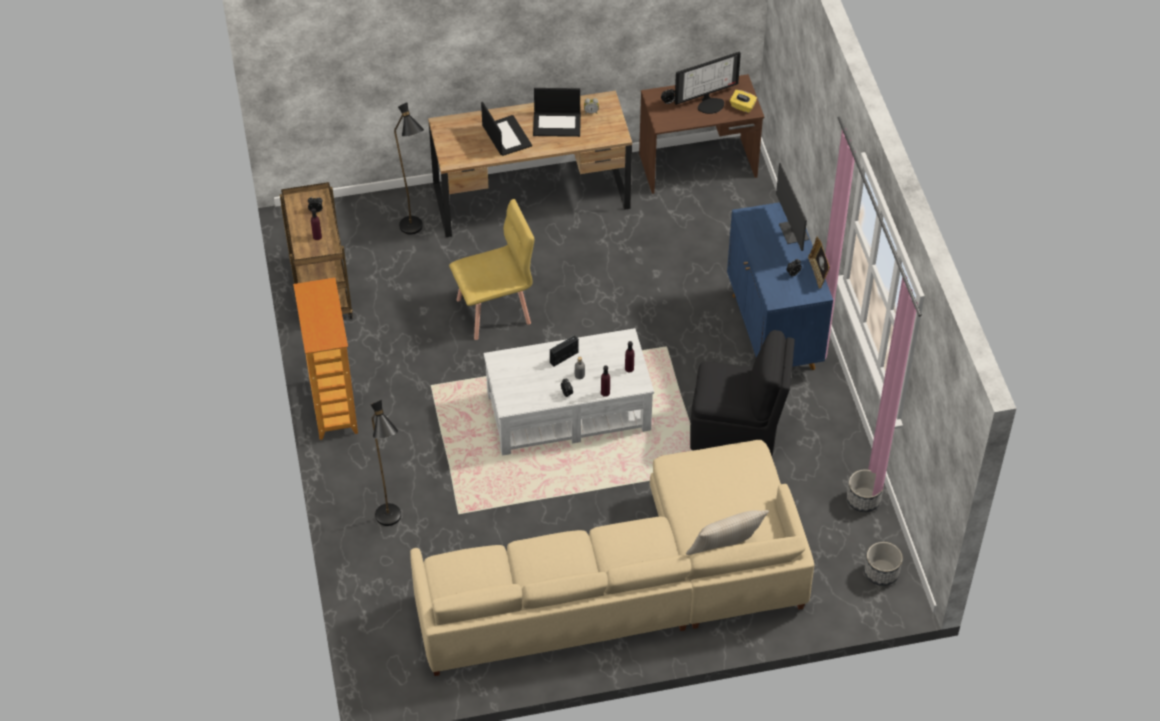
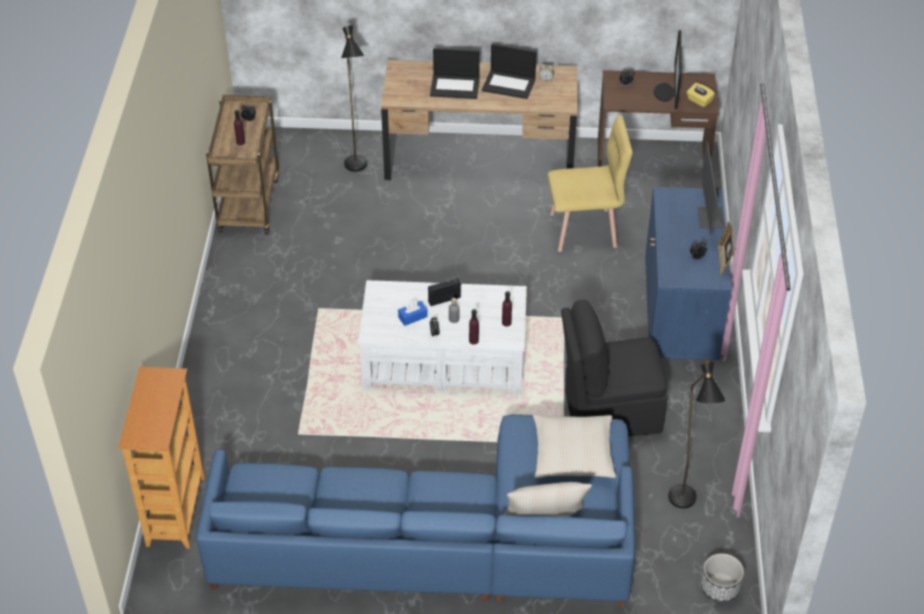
camera: 15 degrees right, 5 degrees down
(332, 406) = (217, 309): bookcase -> bookcase (174, 511)
(391, 523) = (229, 428): black floor lamp -> black floor lamp (685, 505)
(494, 311) = (406, 253): yellow chair -> yellow chair (584, 230)
(506, 136) = (455, 86): laptop -> laptop turned 105 degrees clockwise
(541, 381) = (412, 317): none -> blue tissue box
(629, 584) = (446, 541): beige sofa -> blue sofa
(710, 103) = (667, 93): monitor -> monitor turned 105 degrees clockwise
(729, 481) = (573, 453): none -> beige pillow
(736, 430) = (609, 412): black chair -> black chair turned 150 degrees clockwise
(863, 500) = (723, 508): planter -> none

